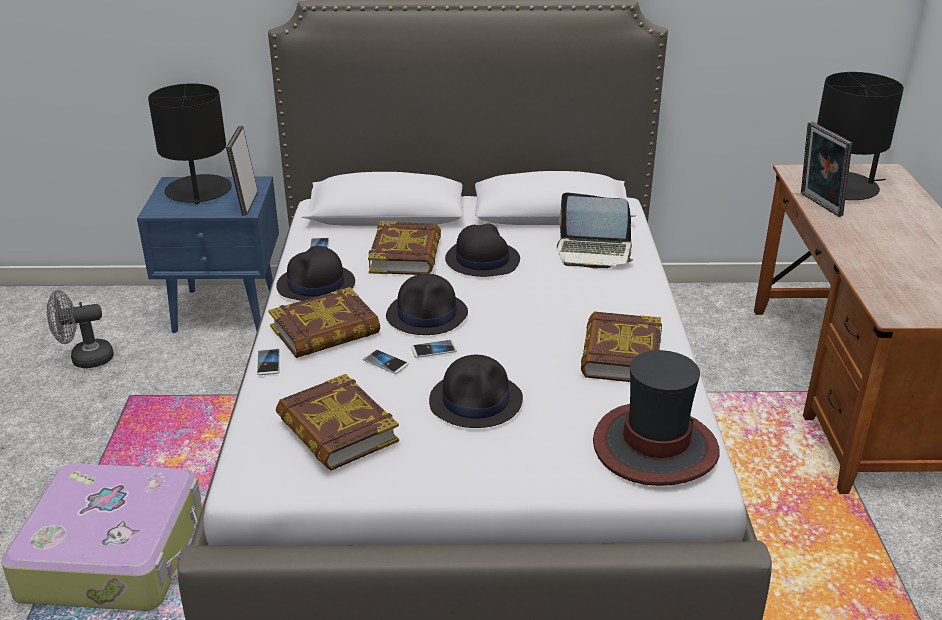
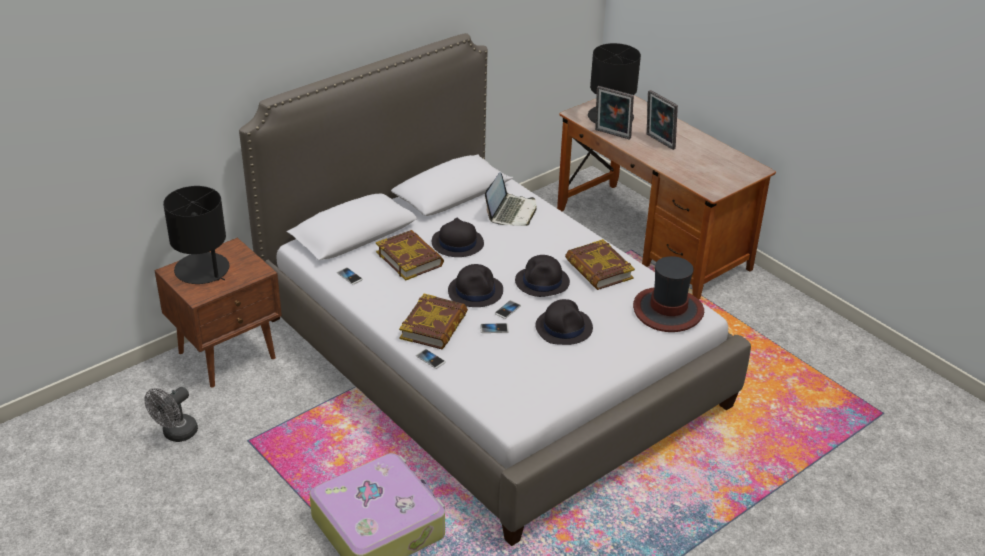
camera: 40 degrees left, 5 degrees up
(226, 311) = (228, 355): blue nightstand -> brown nightstand
(246, 203) = (253, 265): picture frame -> picture frame (659, 142)
(316, 285) = (386, 302): black hat -> black hat (542, 282)
(336, 430) = (522, 375): book -> none
(594, 252) = (511, 212): laptop -> laptop turned 45 degrees counterclockwise

